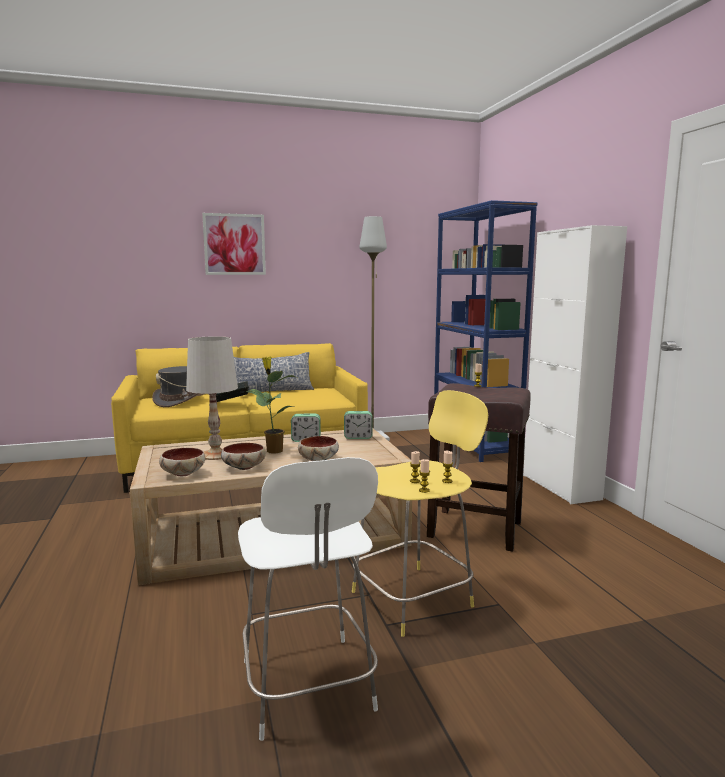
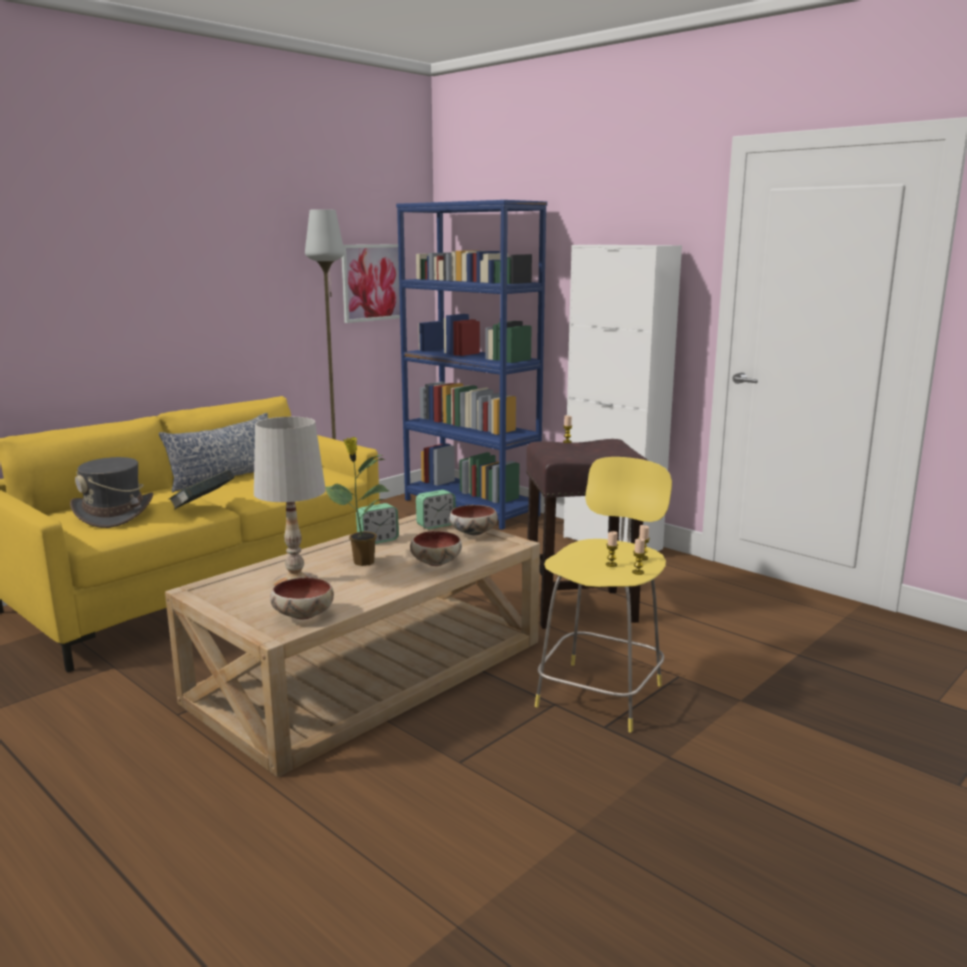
camera: 30 degrees left, 5 degrees up
(234, 244) = (124, 253): picture -> picture (372, 282)
(243, 467) = (363, 591): bowl -> bowl (473, 533)
(308, 688) = (604, 807): white stool -> none

